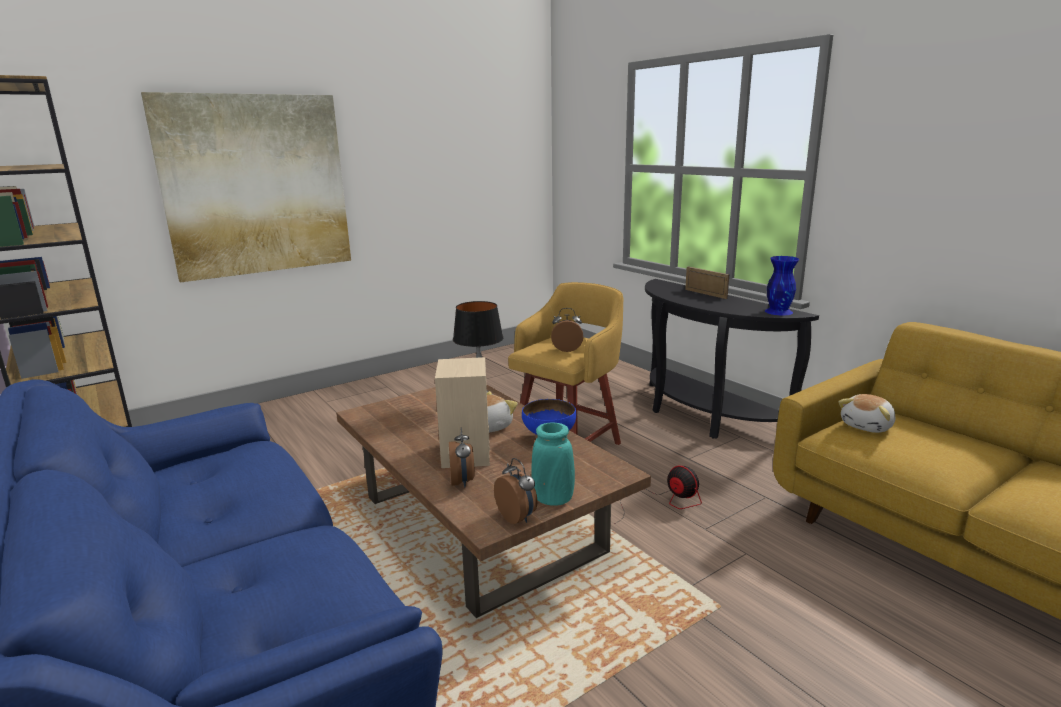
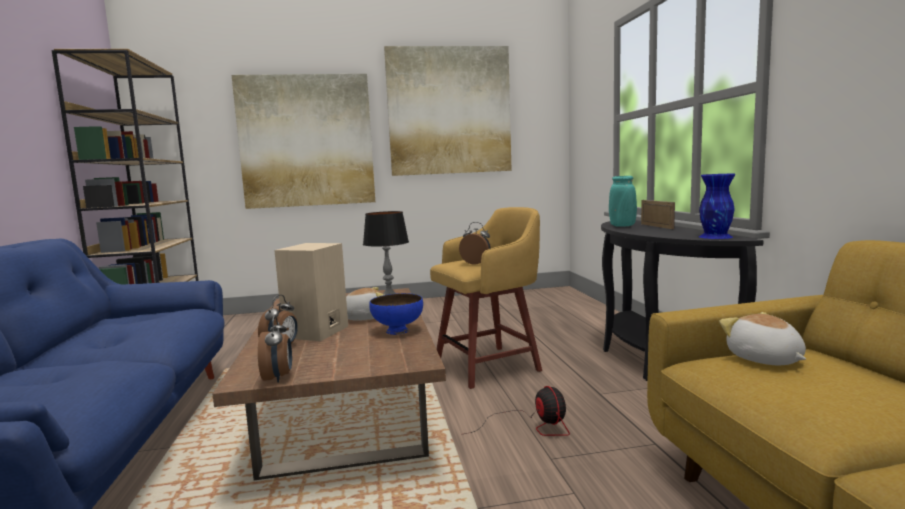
camera: 25 degrees right, 10 degrees down
(430, 144) = (449, 111): none -> picture
(553, 499) = (327, 371): turquoise vase -> turquoise vase (622, 226)
(868, 426) = (764, 359): plush toy -> plush toy turned 90 degrees clockwise

